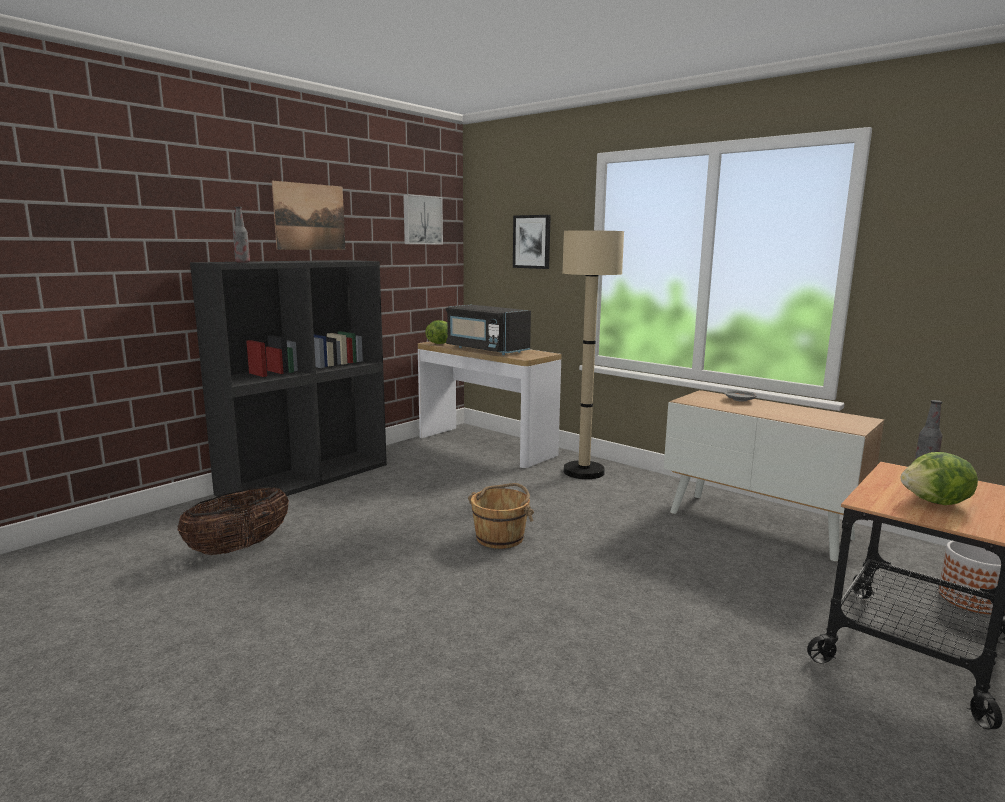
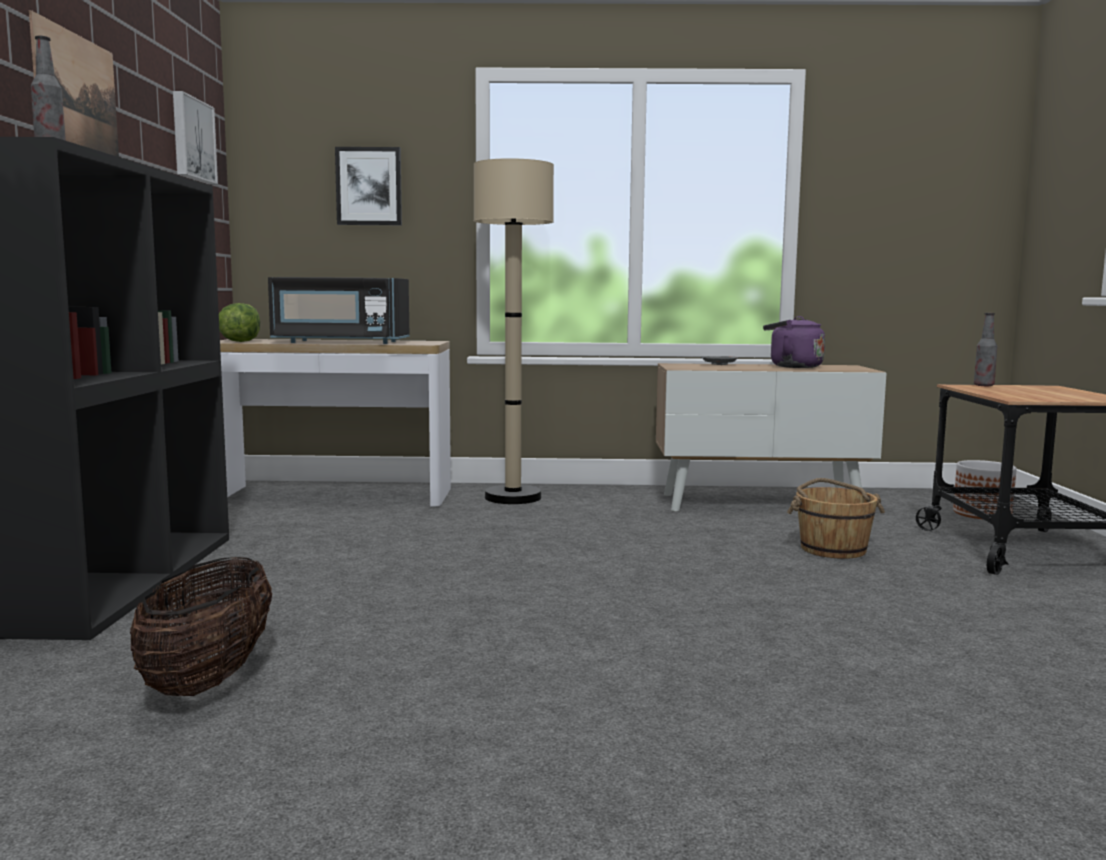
camera: 40 degrees left, 5 degrees down
(500, 537) = (561, 569): brown bucket -> brown bucket (832, 549)
(797, 413) = (792, 366): none -> purple kettle
(936, 503) = (1046, 394): lettuce -> none

